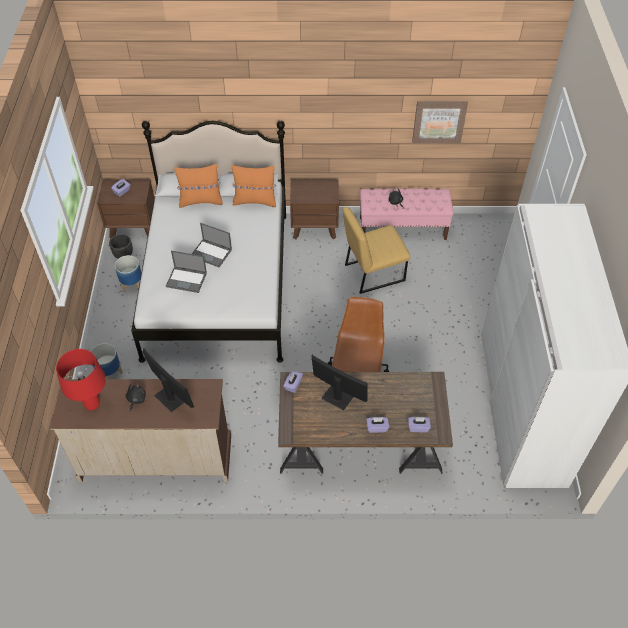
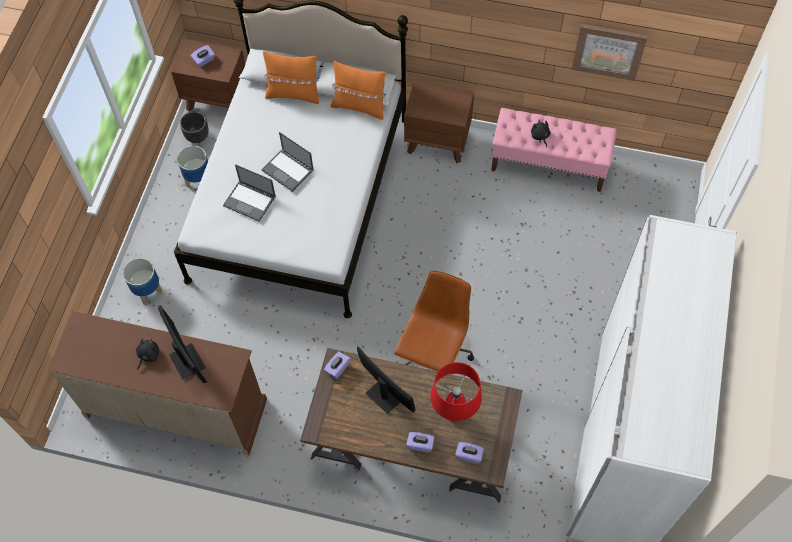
camera: 15 degrees right, 10 degrees up
(92, 404) = (98, 351): red table lamp -> red table lamp (453, 414)
(372, 273) = (493, 220): yellow chair -> none

